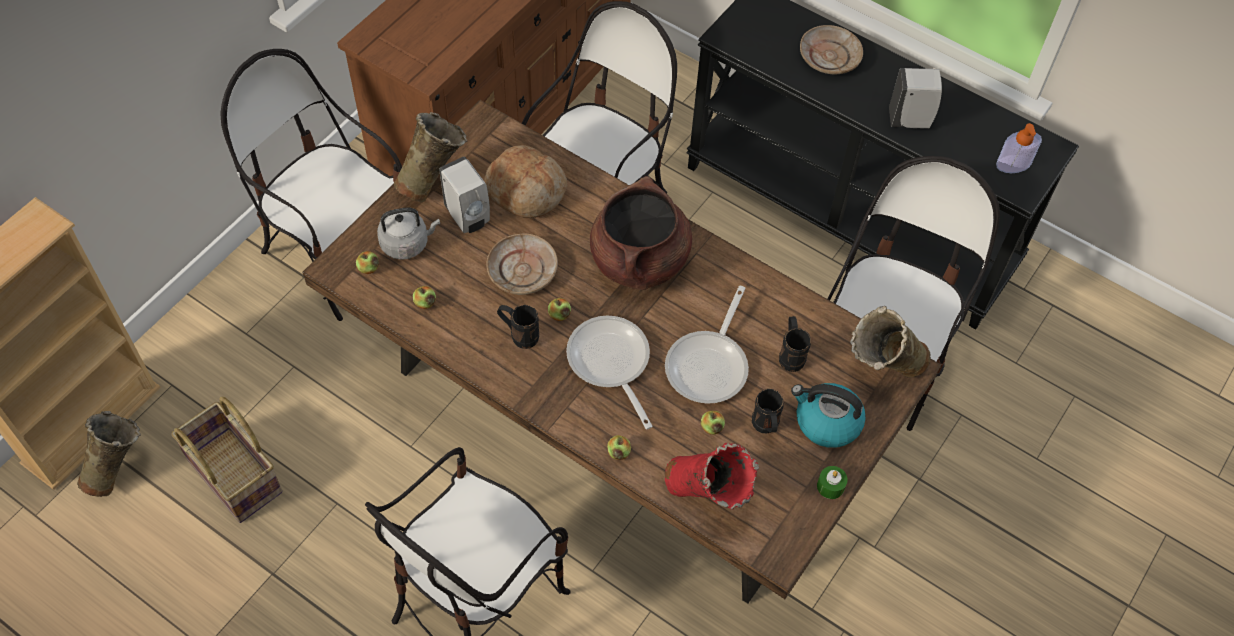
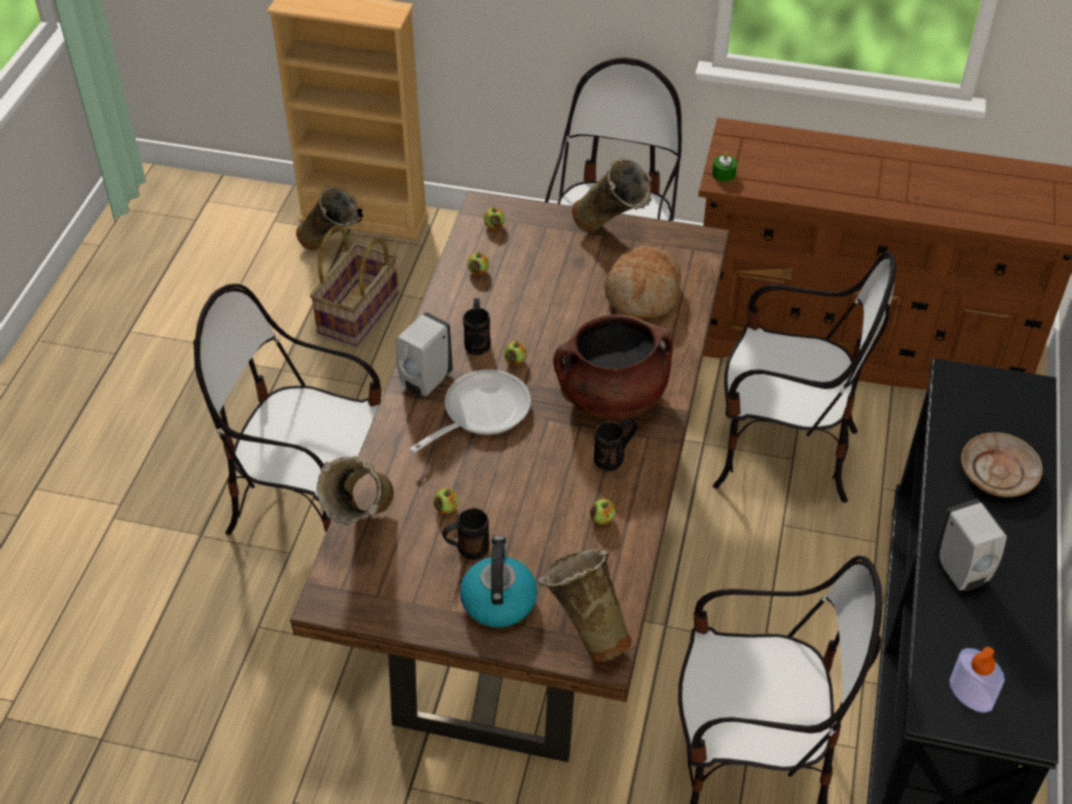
camera: 70 degrees right, 10 degrees down
(407, 244) = (534, 239): grey kettle -> none
(468, 218) = (586, 267): white soap dispenser -> white soap dispenser (425, 382)
(523, 270) = (550, 320): beige plate -> none
(618, 452) = (385, 447): apple -> apple (602, 519)
(707, 500) = (363, 527): red vase -> beige vase
(710, 364) = (518, 486): frying pan -> none
(790, 354) = (566, 547): black mug -> black mug (615, 458)
(830, 486) = (422, 623): green candle -> green candle (723, 174)

